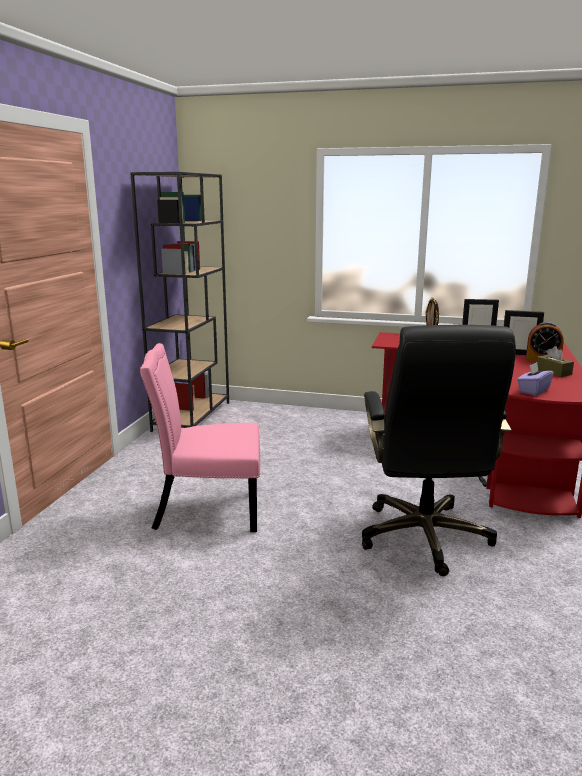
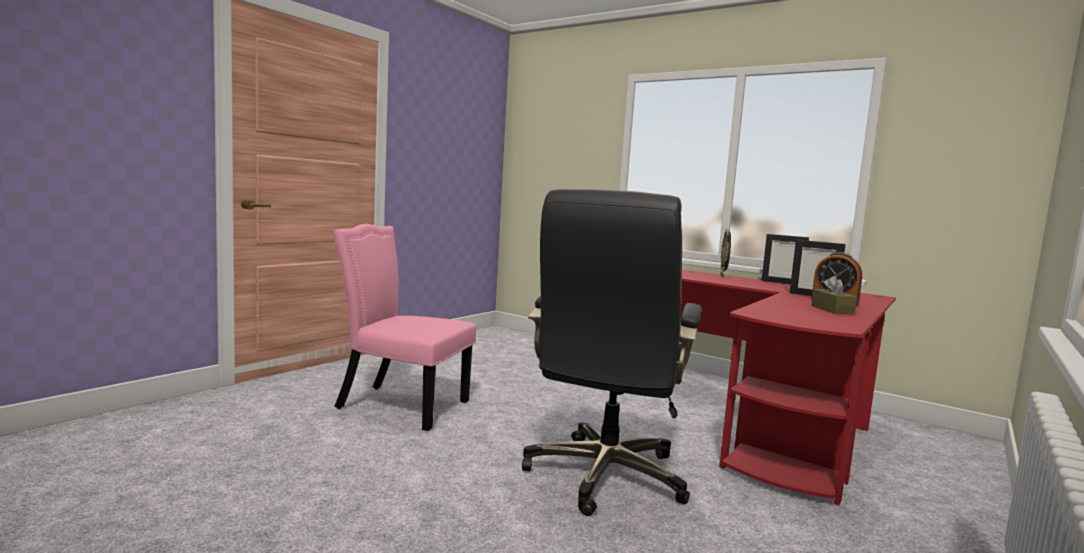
camera: 20 degrees right, 10 degrees down
(192, 416) = (477, 338): bookcase -> none
(533, 391) = (774, 316): purple tissue box -> none

